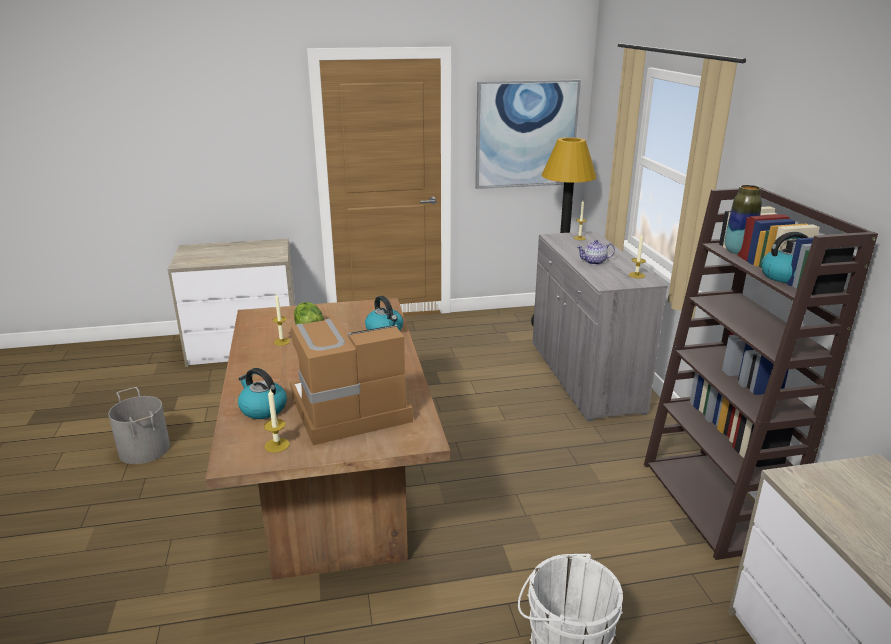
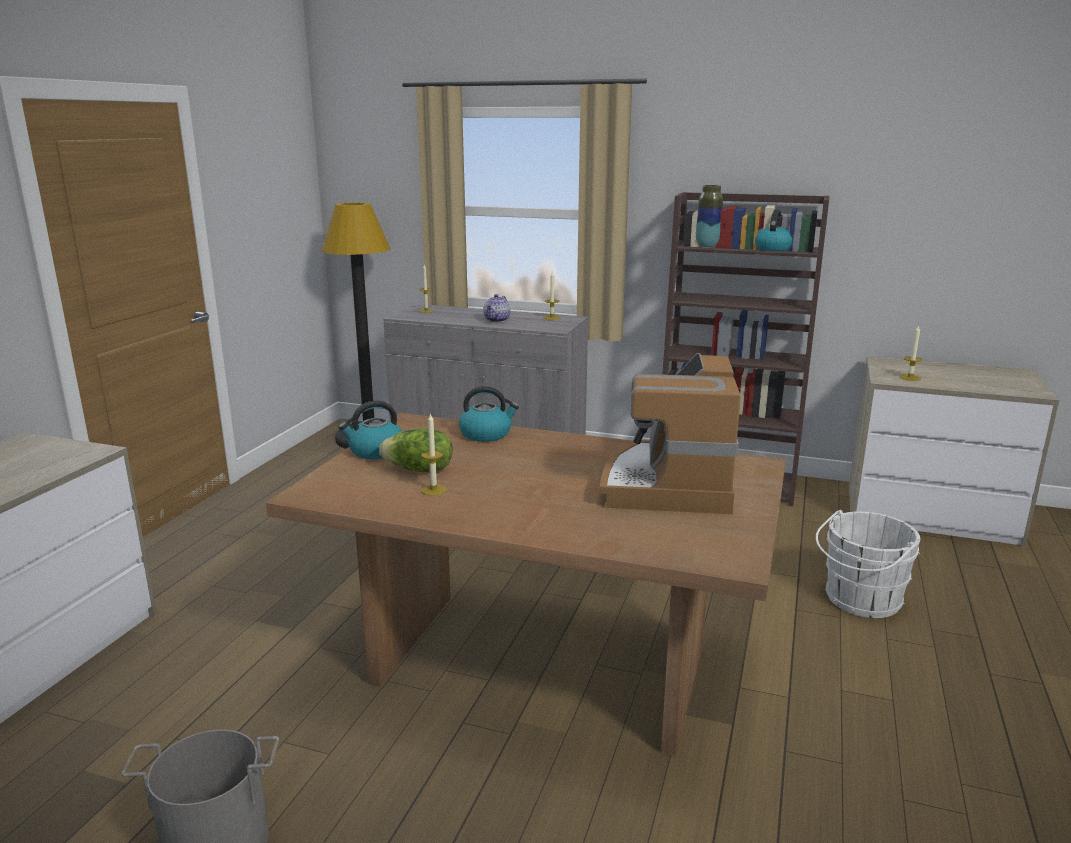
camera: 60 degrees left, 5 degrees down
(262, 409) = (618, 528): kettle -> kettle (375, 451)
(277, 445) = (717, 532): candle -> candle (910, 377)
(526, 134) = (274, 209): picture -> none

